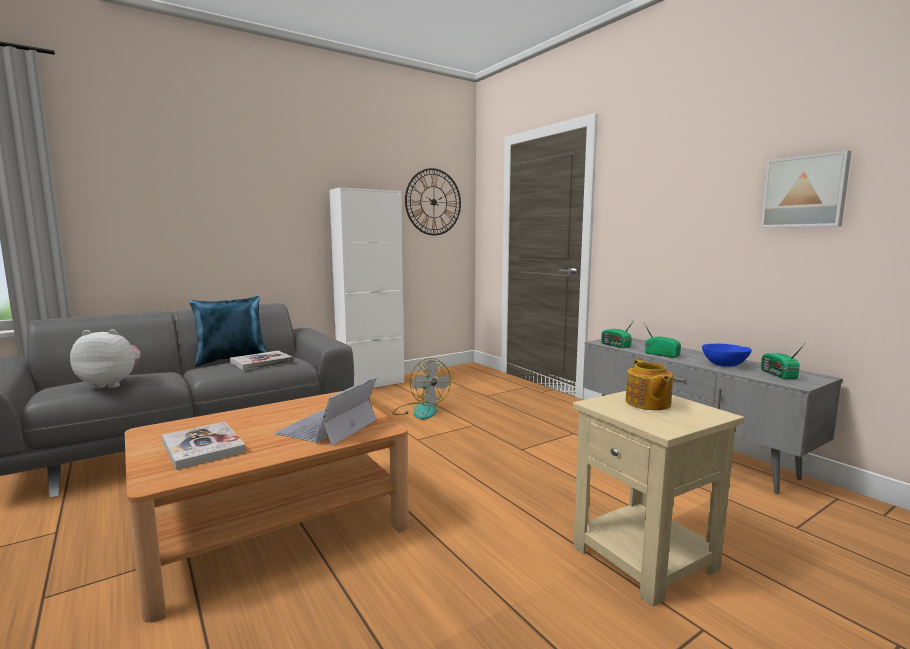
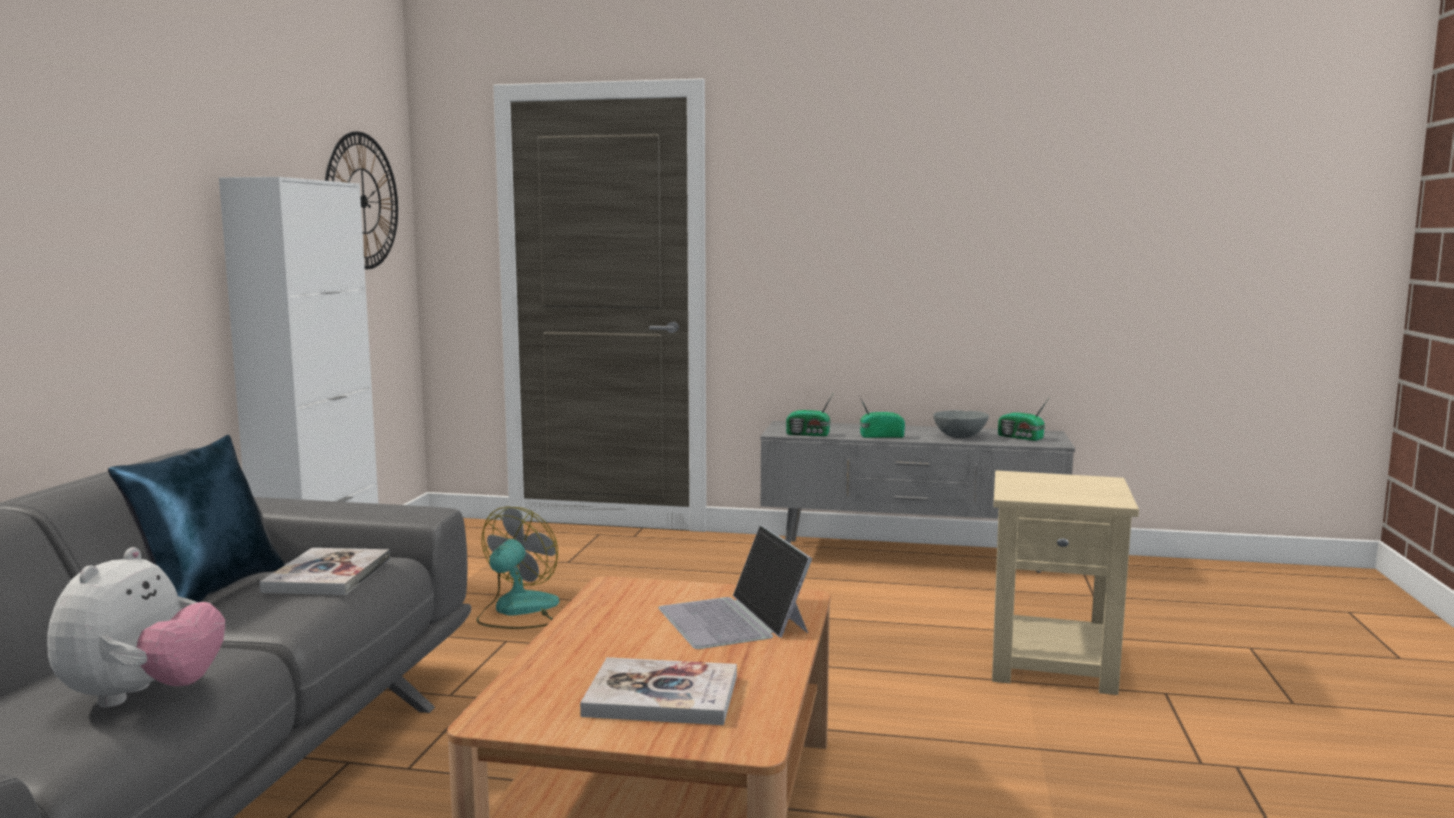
camera: 45 degrees left, 0 degrees up
(111, 384) = (143, 696): plush toy -> plush toy turned 150 degrees clockwise
(420, 410) = (517, 611): fan -> fan turned 75 degrees counterclockwise
(647, 403) = (1045, 484): teapot -> none
(724, 364) = (960, 436): blue bowl -> grey bowl
(804, 192) = (1010, 224): picture -> none

